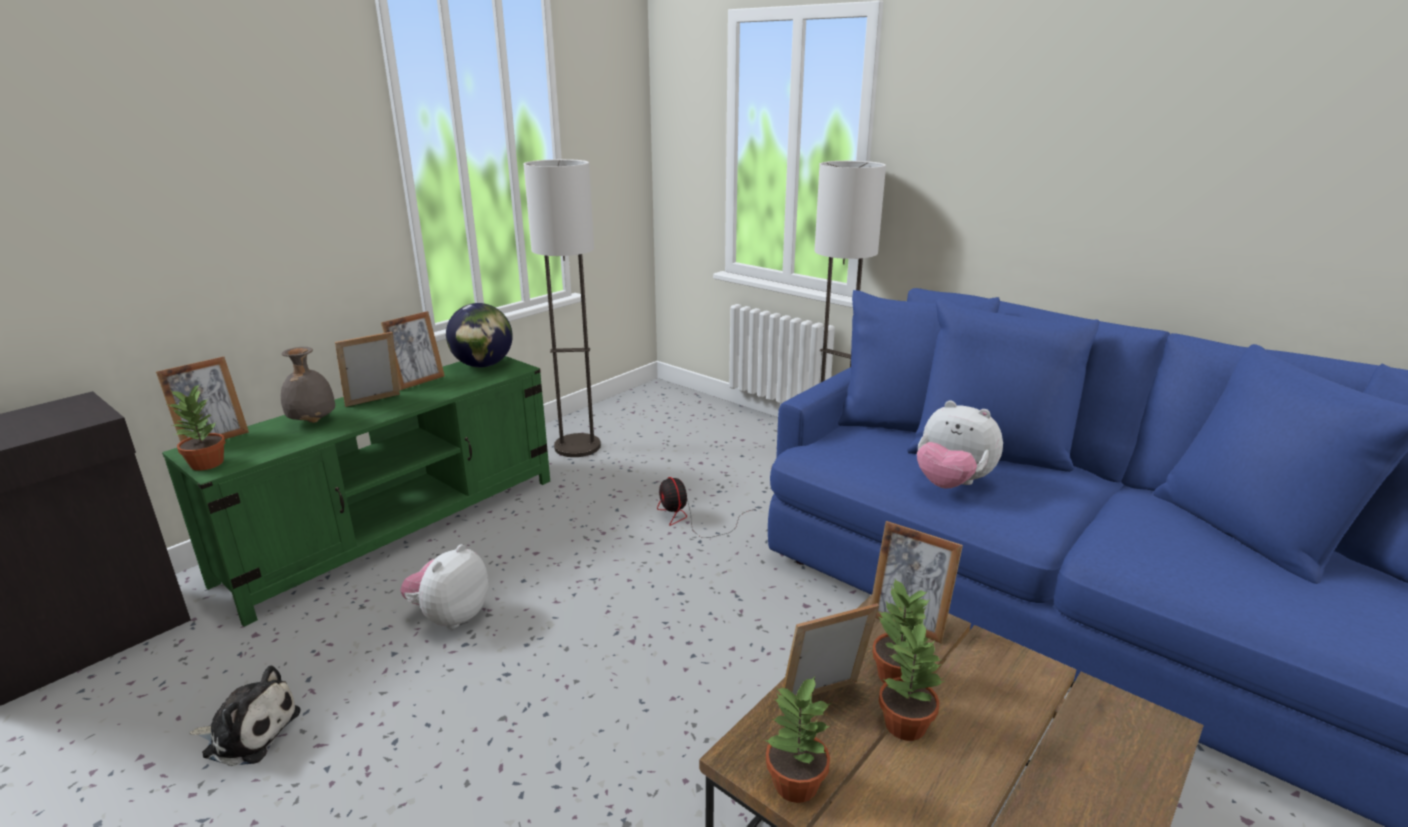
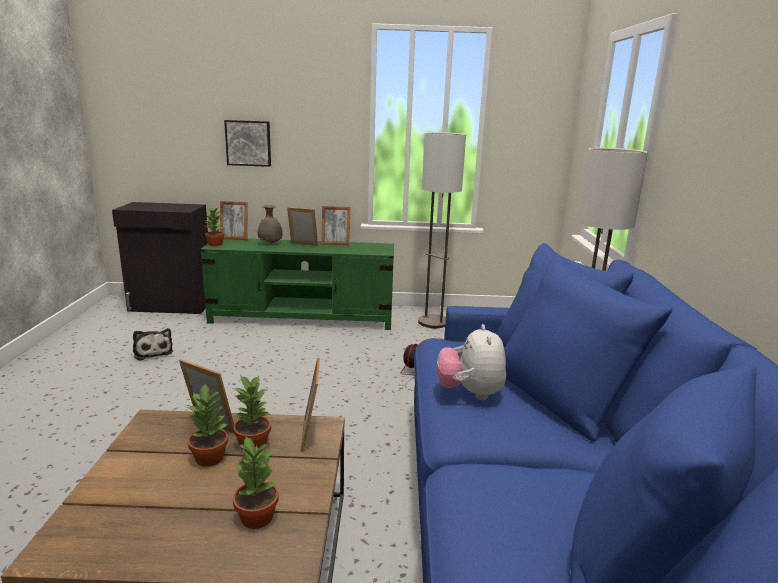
camera: 50 degrees right, 5 degrees down
(165, 232) = (248, 143): none -> picture
(450, 616) = (257, 355): plush toy -> none
(483, 365) = (374, 246): globe -> none
(794, 784) = (137, 438): potted plant -> potted plant (256, 517)

